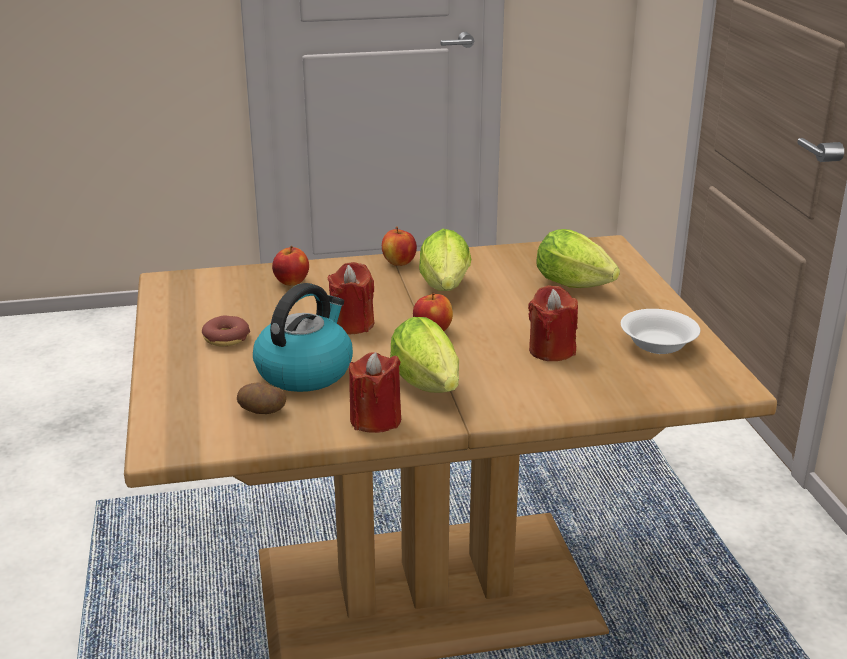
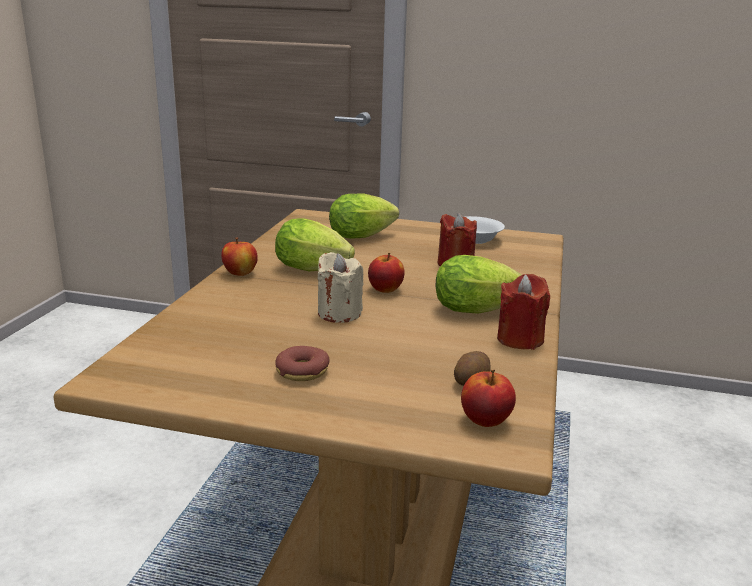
camera: 65 degrees left, 5 degrees down
(291, 282) = (214, 319): apple -> apple (485, 420)
(305, 371) = (410, 349): kettle -> none
(352, 324) = (339, 313): red candle -> beige candle

